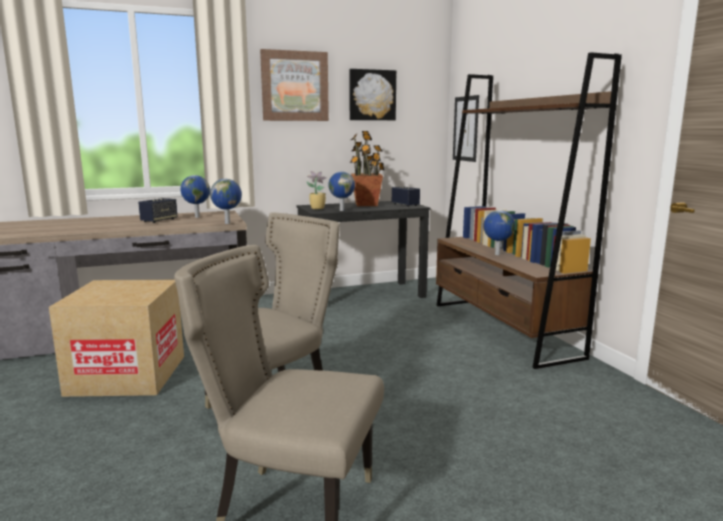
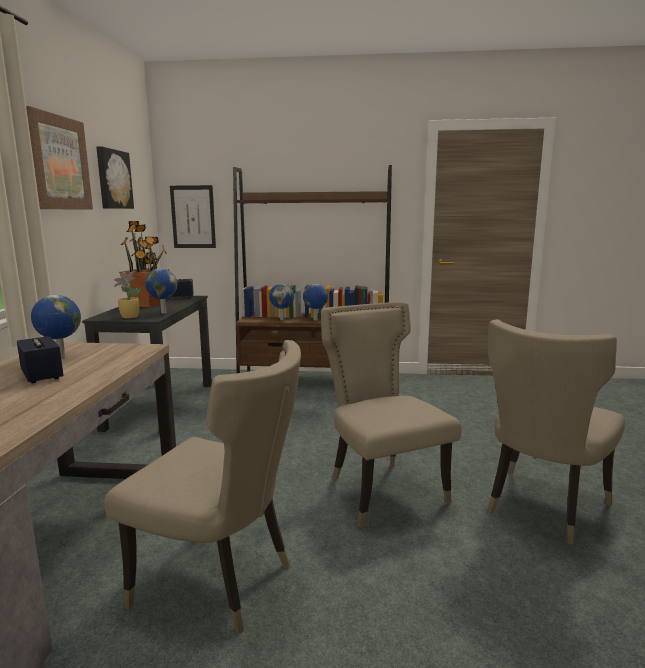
camera: 65 degrees left, 0 degrees up
(127, 375) = (221, 582): cardboard box -> beige chair
(228, 223) = (149, 349): globe -> globe (282, 319)

